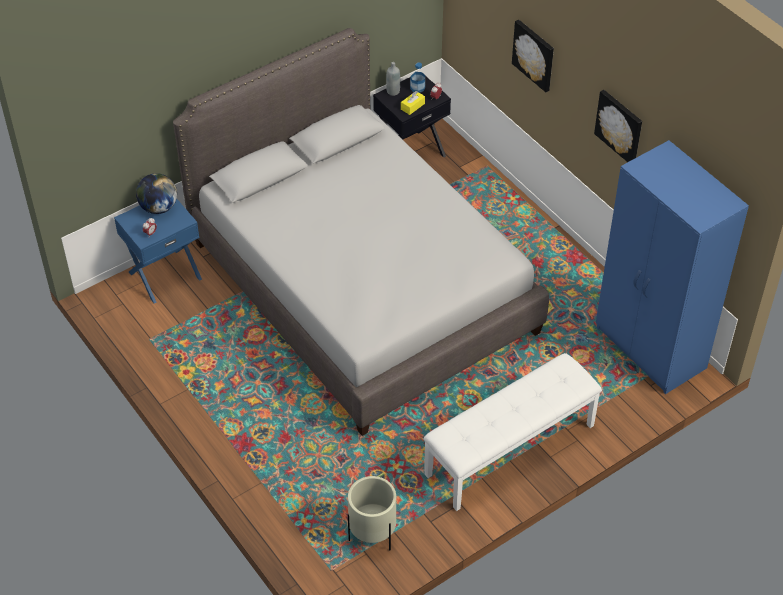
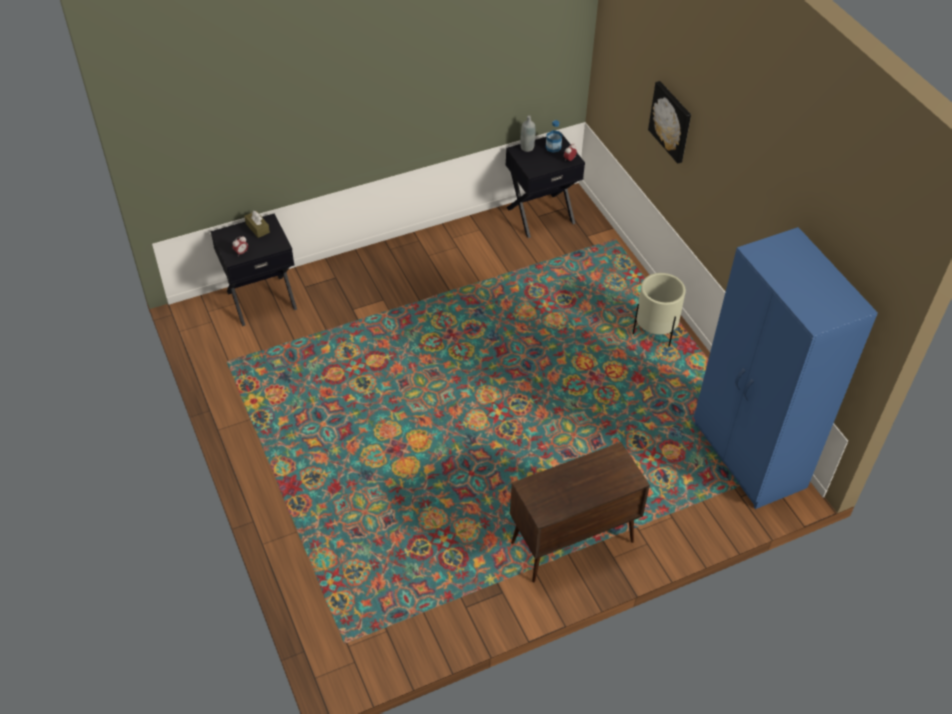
camera: 10 degrees right, 0 degrees up
(158, 207) = (257, 228): globe -> brown tissue box
(164, 275) = (261, 299): blue nightstand -> black nightstand
(363, 286) = (457, 342): grey bed -> none
(372, 535) = (399, 611): beige planter -> beige planter (654, 333)
(412, 106) = (543, 165): yellow tissue box -> none
(510, 451) = (571, 543): white bench -> brown cabinet
(620, 126) = (749, 207): picture -> none

